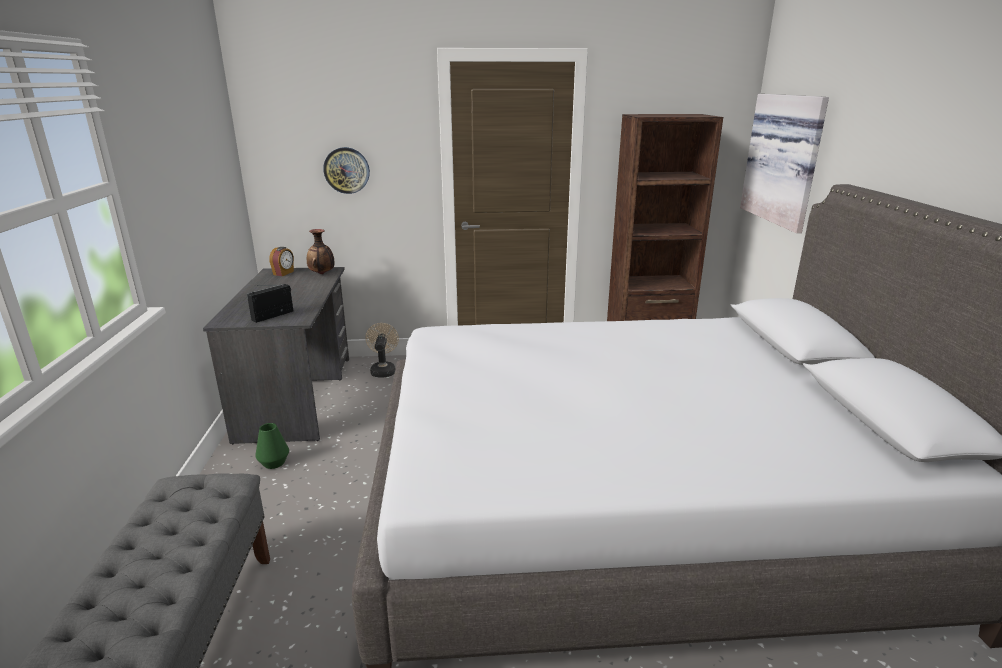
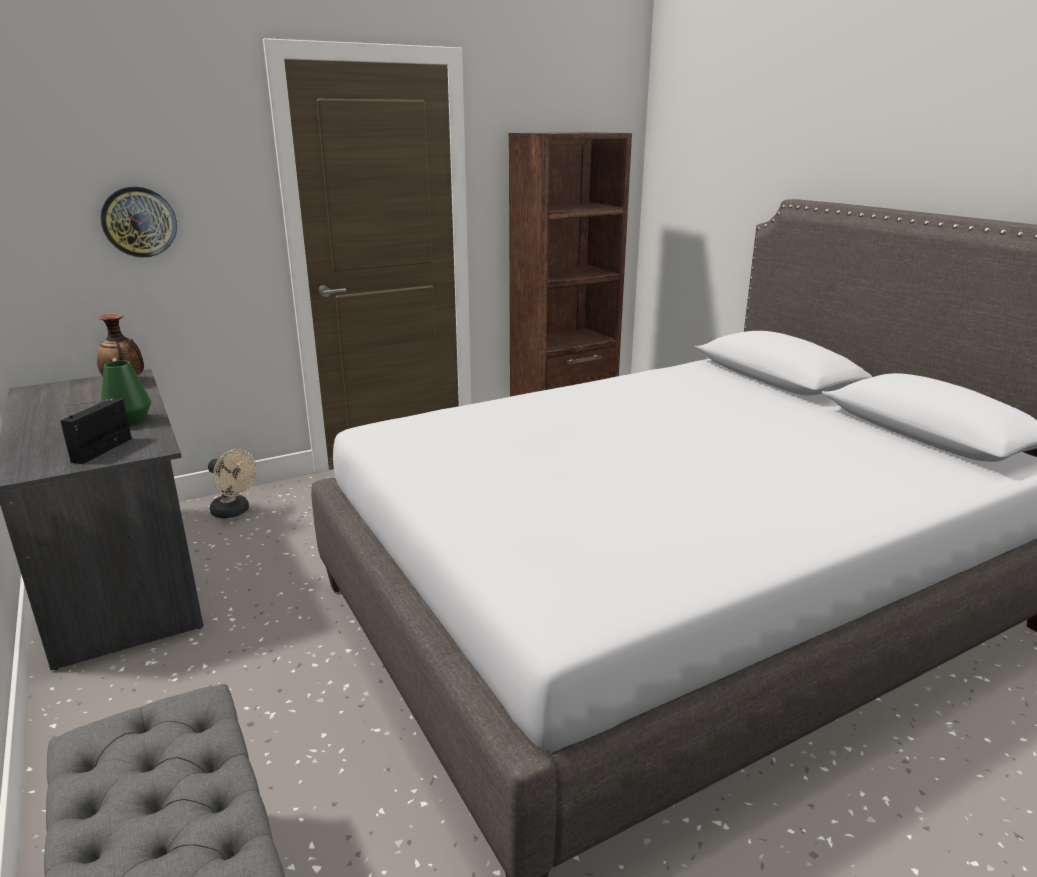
camera: 25 degrees left, 0 degrees up
(274, 463) = (150, 677): green vase -> green vase (129, 421)
(284, 273) = (56, 390): alarm clock -> none
(383, 370) = (234, 512): beige fan -> beige fan turned 150 degrees clockwise
(785, 159) = (697, 181): picture -> none

